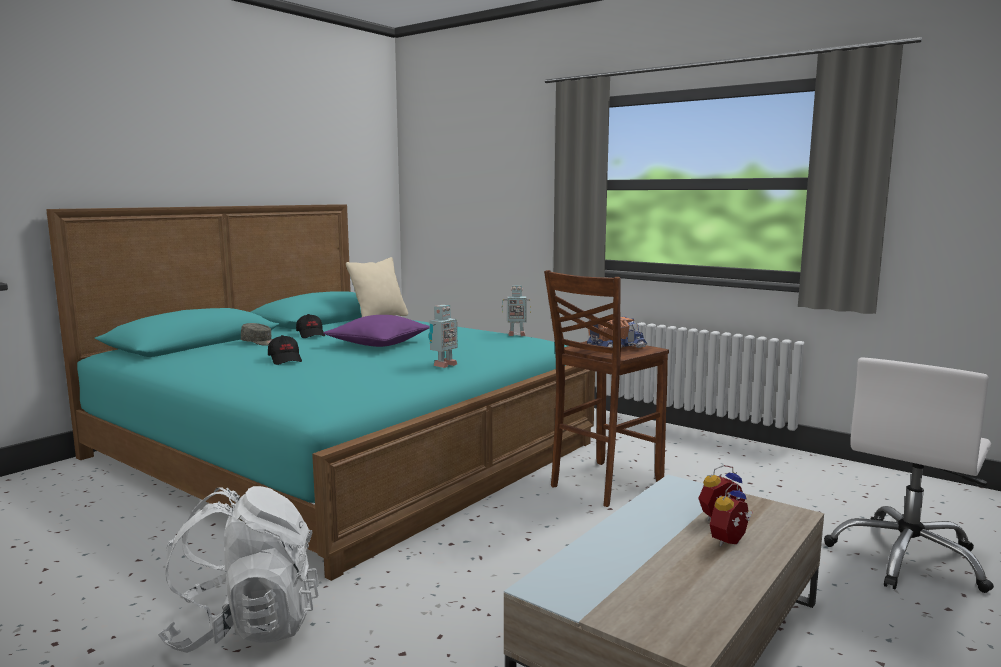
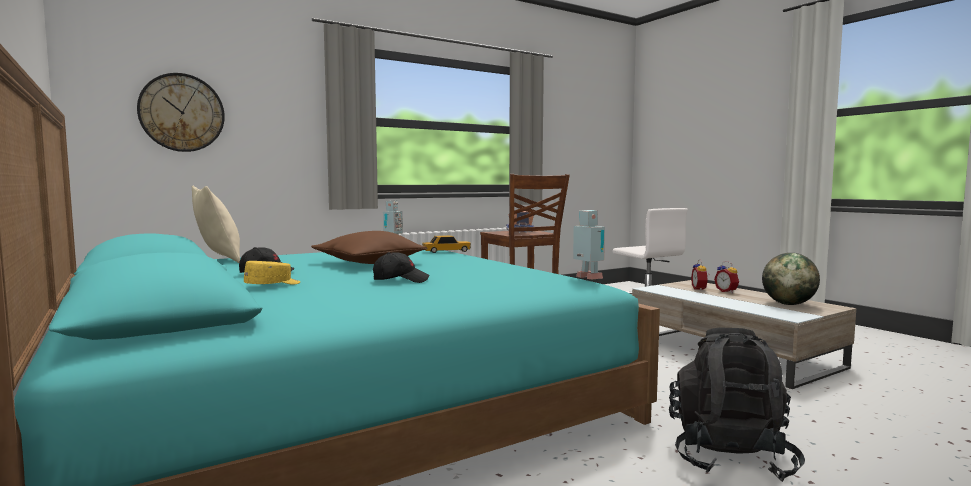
camera: 70 degrees left, 5 degrees down
(246, 627) = (729, 457): white backpack -> black backpack
(259, 342) = (273, 285): grey cap -> yellow cap
(378, 344) = (369, 263): purple pillow -> brown pillow
(443, 365) = (484, 259): toy robot -> toy robot (588, 278)
(460, 188) = (182, 113): none -> wall clock
(487, 350) = (446, 251): none -> toy car
(661, 594) = (788, 304): none -> globe

